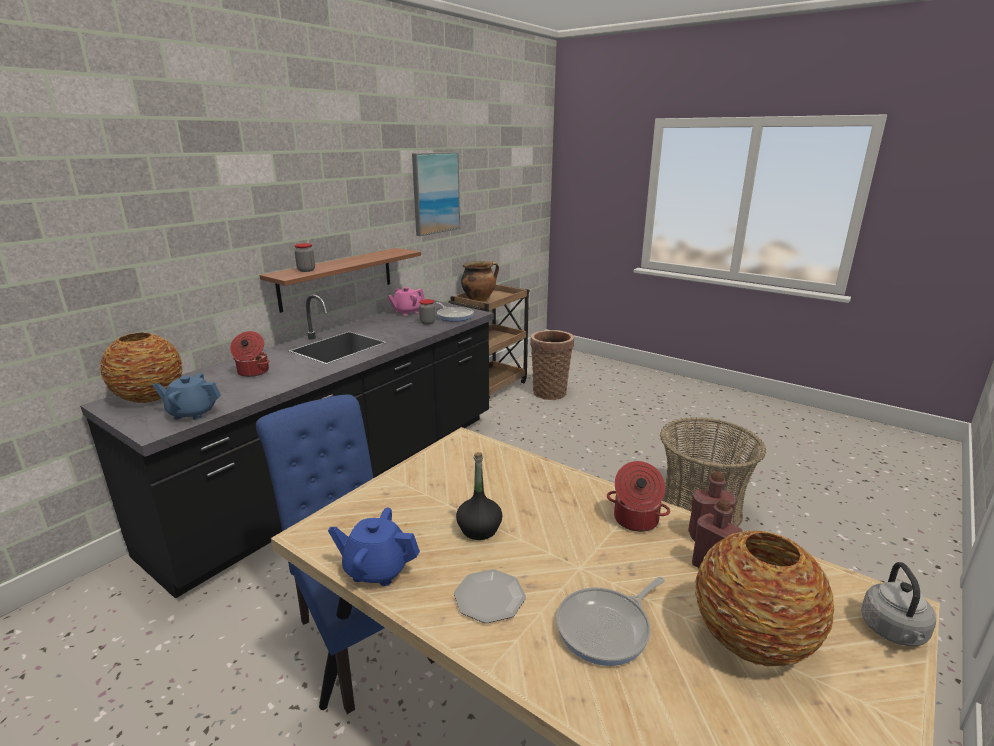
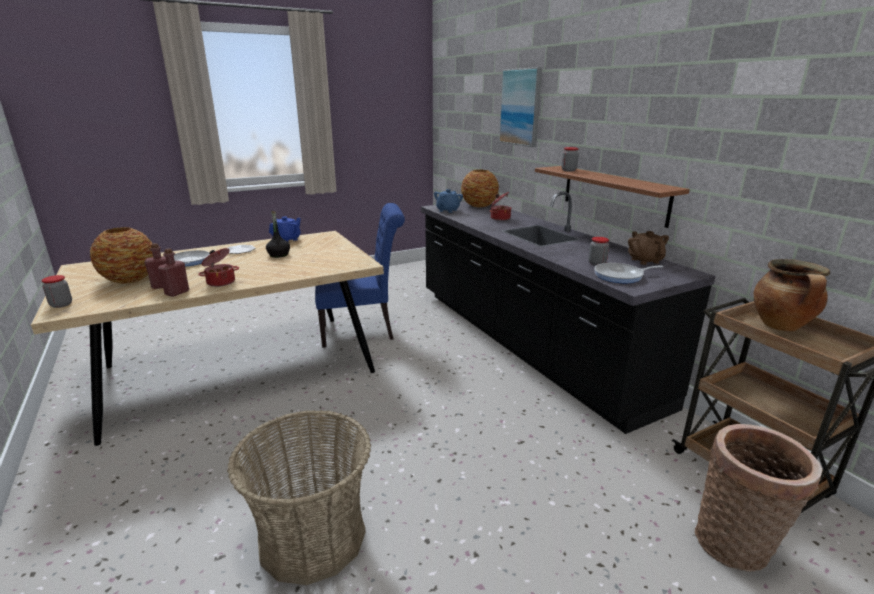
camera: 115 degrees right, 0 degrees up
(407, 312) = (645, 260): pink teapot -> brown teapot
(435, 193) = (786, 130): picture -> picture (520, 107)
(893, 632) = (61, 304): grey kettle -> jar

